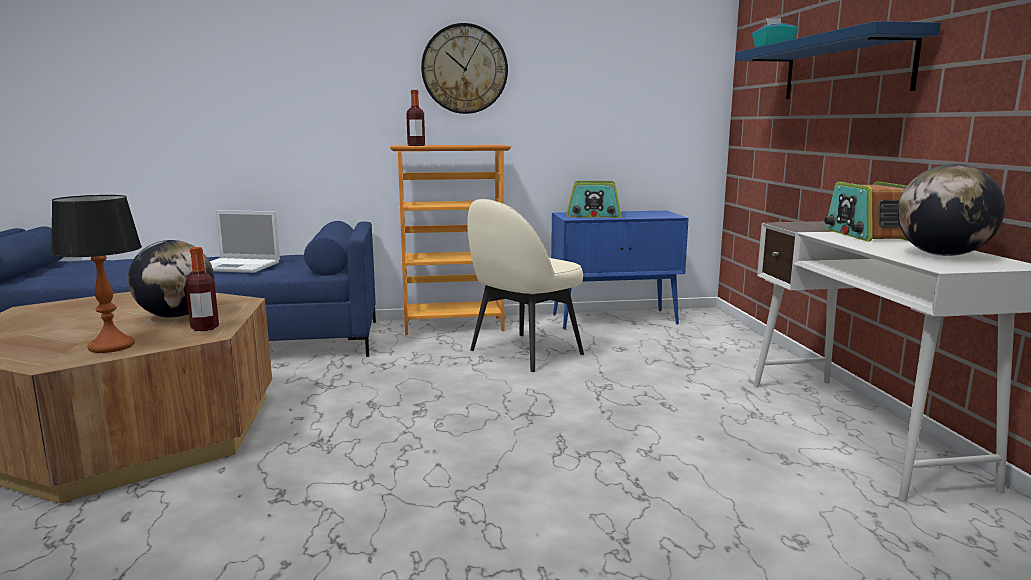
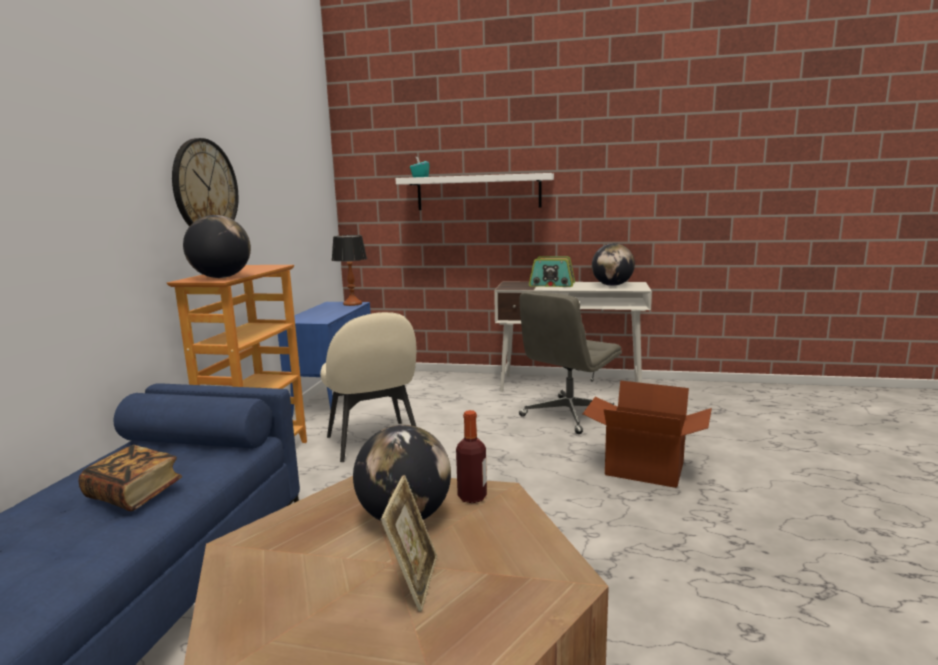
camera: 70 degrees left, 0 degrees up
(83, 327) = (413, 581): none -> picture frame
(112, 346) = (517, 546): table lamp -> table lamp (352, 304)
(239, 266) = (134, 494): laptop -> book
(416, 145) = (221, 277): bottle -> globe
(560, 514) = (644, 469): none -> cardboard box
(593, 215) = (319, 316): radio -> none
(718, 440) = (568, 415): none -> grey office chair
(845, 68) = (478, 192): blue shelf -> white shelf

